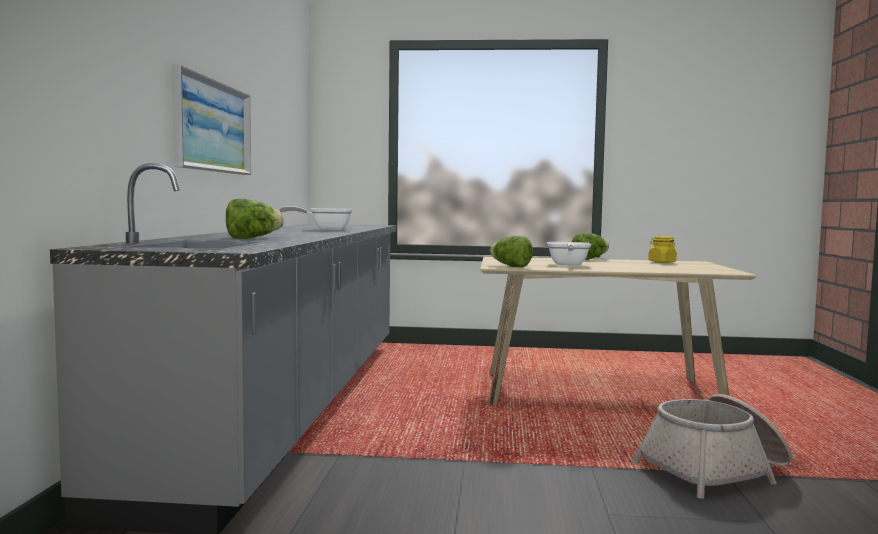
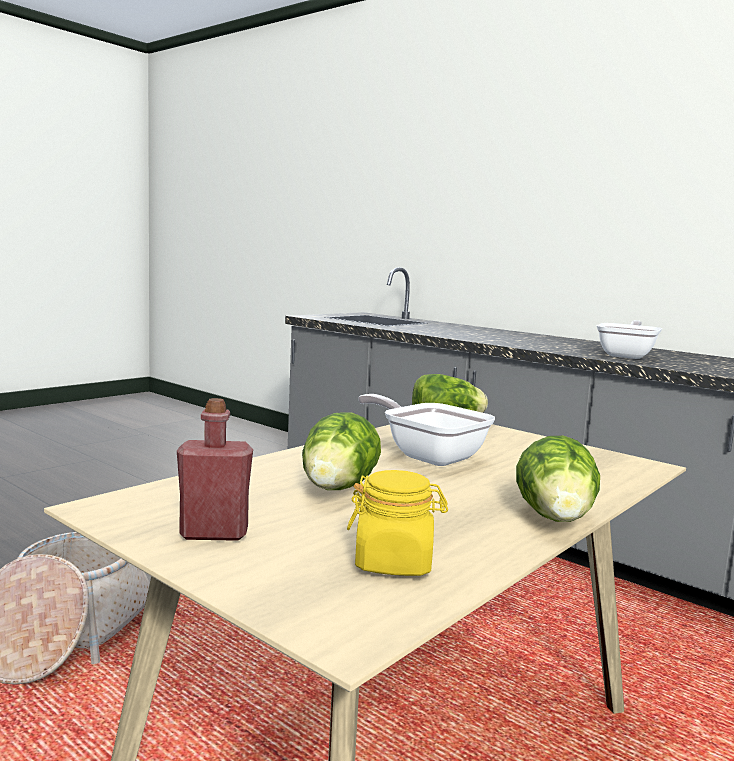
camera: 125 degrees right, 5 degrees up
(213, 126) = (575, 229): picture -> none
(252, 238) = (435, 328): lettuce -> lettuce (337, 490)
(703, 267) = (214, 533): none -> red bottle

